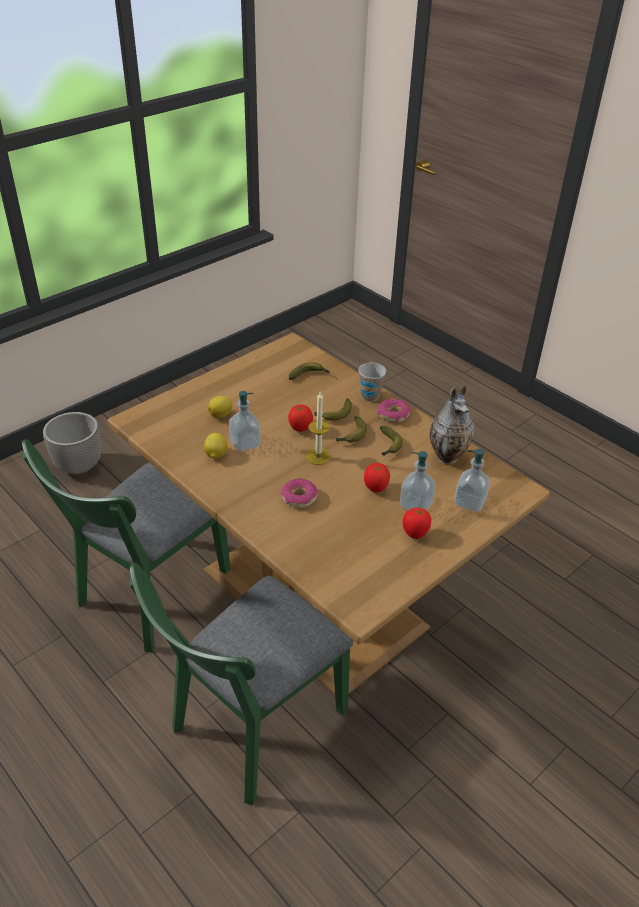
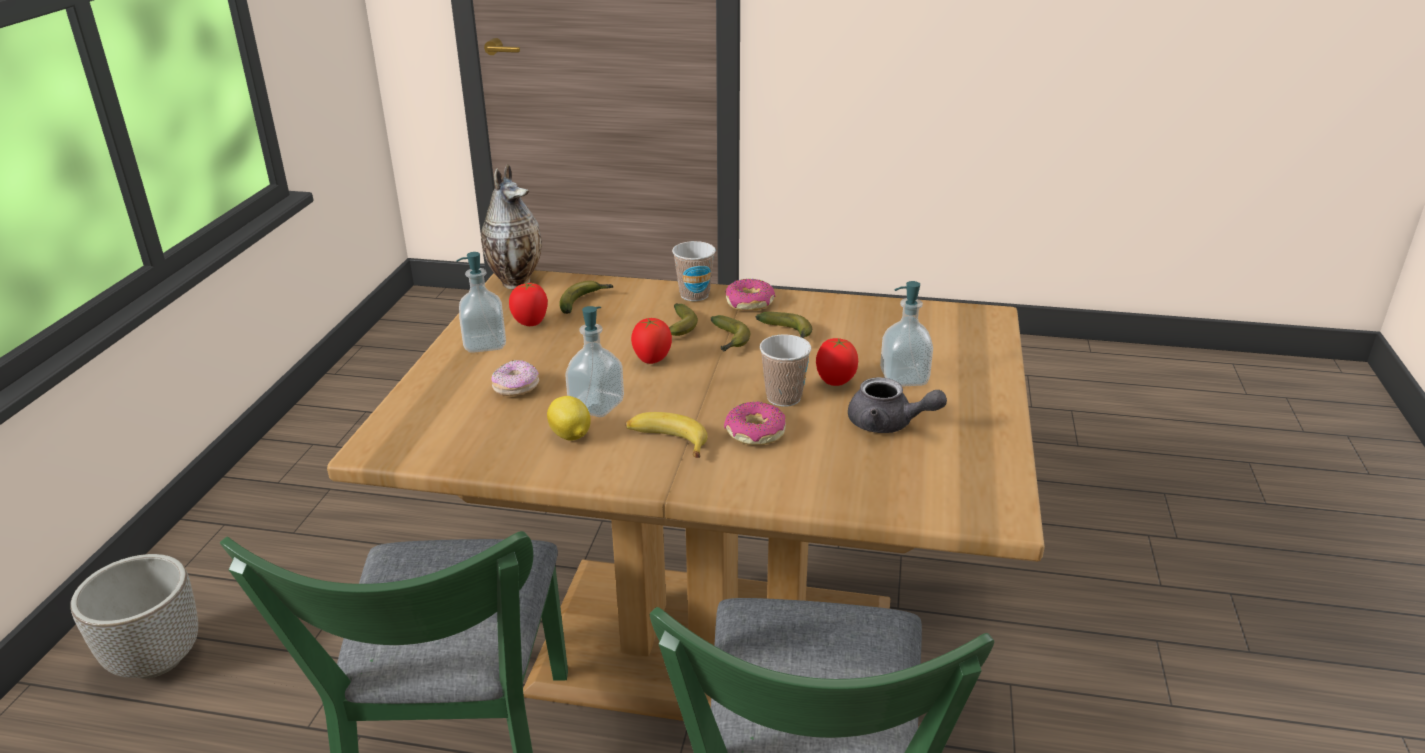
camera: 35 degrees left, 10 degrees down
(221, 415) = (516, 388): lemon -> donut
(253, 480) = (666, 441): none -> banana
(318, 456) = (717, 379): candle -> none
(337, 484) = (783, 397): none -> cup
(370, 528) = (888, 424): none -> grey teapot
(415, 534) = (946, 406): tomato -> tomato (531, 323)
(448, 456) = (870, 317): vase -> vase (516, 281)
(469, 502) = (956, 350): soap dispenser -> soap dispenser (485, 344)

